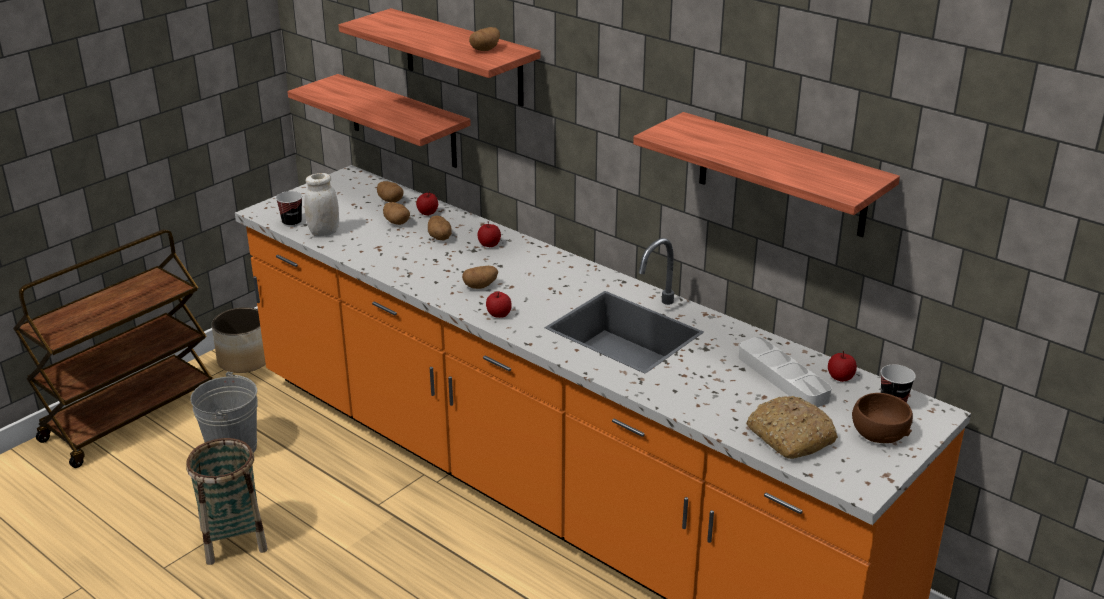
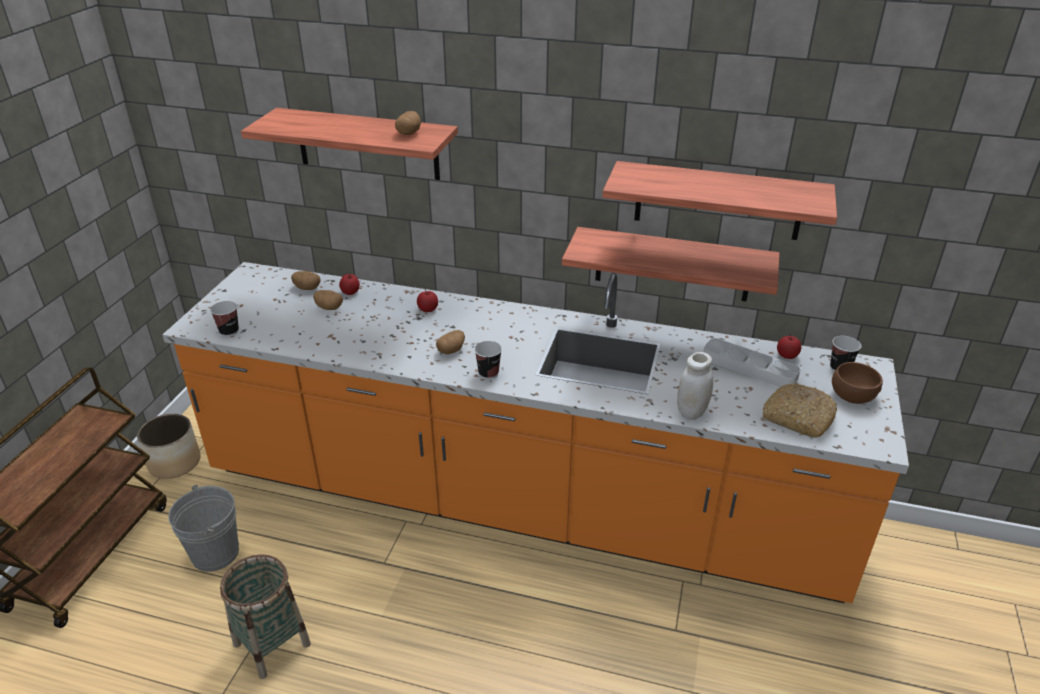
camera: 25 degrees left, 5 degrees up
(324, 232) = (268, 333): white jar -> white jar (691, 412)
(403, 121) = (299, 213): shelf -> shelf (672, 264)
(440, 238) = (380, 313): potato -> none
(499, 314) = (488, 373): apple -> cup

